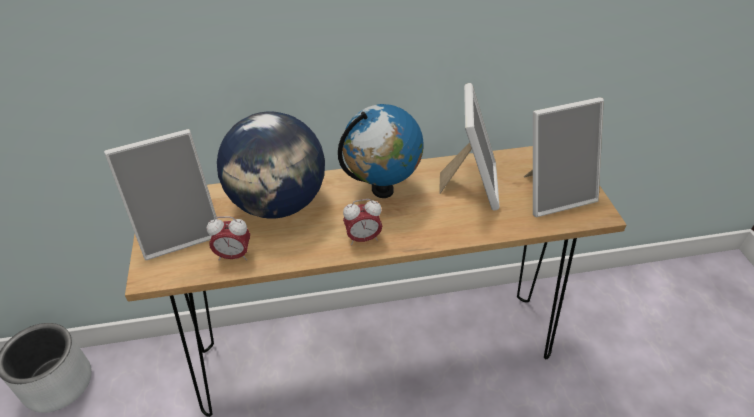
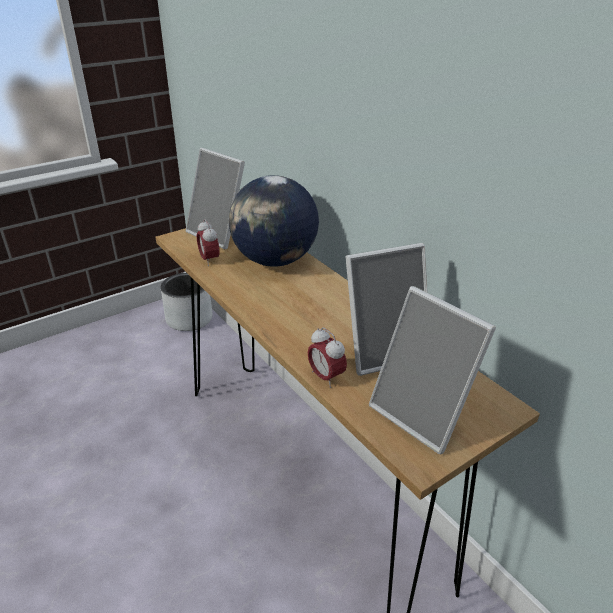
camera: 65 degrees right, 10 degrees down
(363, 238) = (263, 308): alarm clock -> alarm clock (326, 377)
(382, 190) = (331, 302): globe -> none

